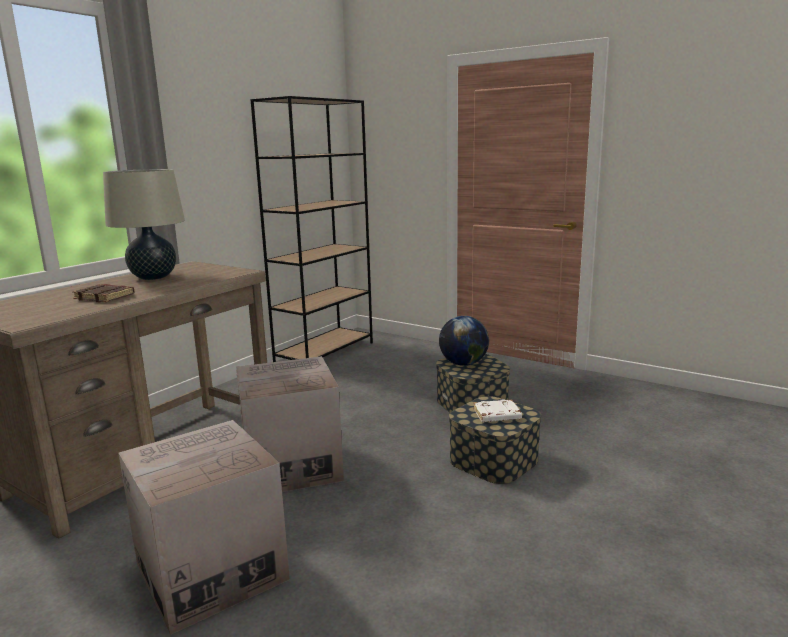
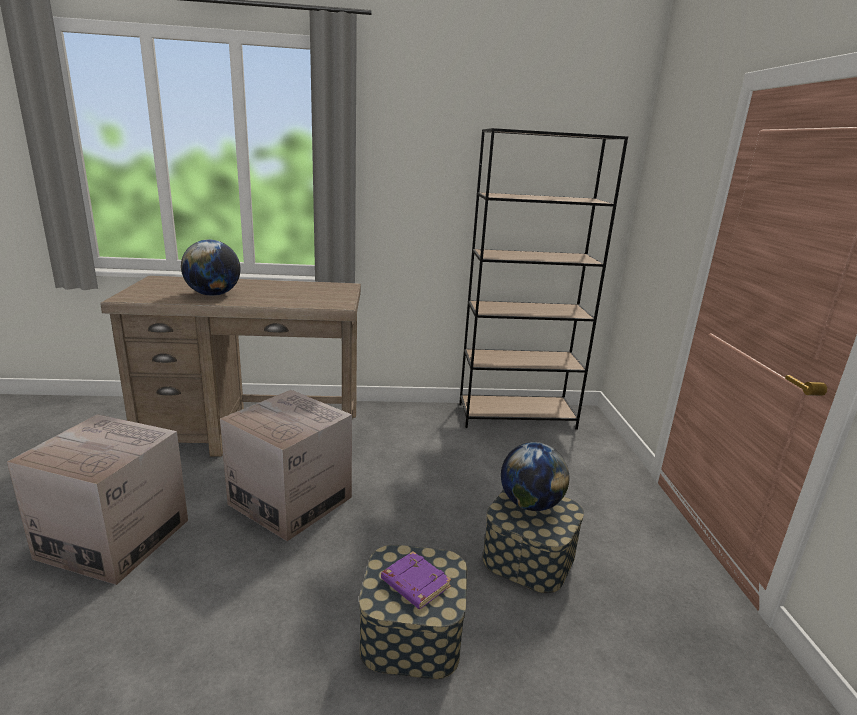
camera: 50 degrees right, 5 degrees up
(105, 297) = (213, 294): brown book -> globe
(153, 277) = (288, 289): beige table lamp -> none
(496, 415) = (414, 584): white book -> purple book

